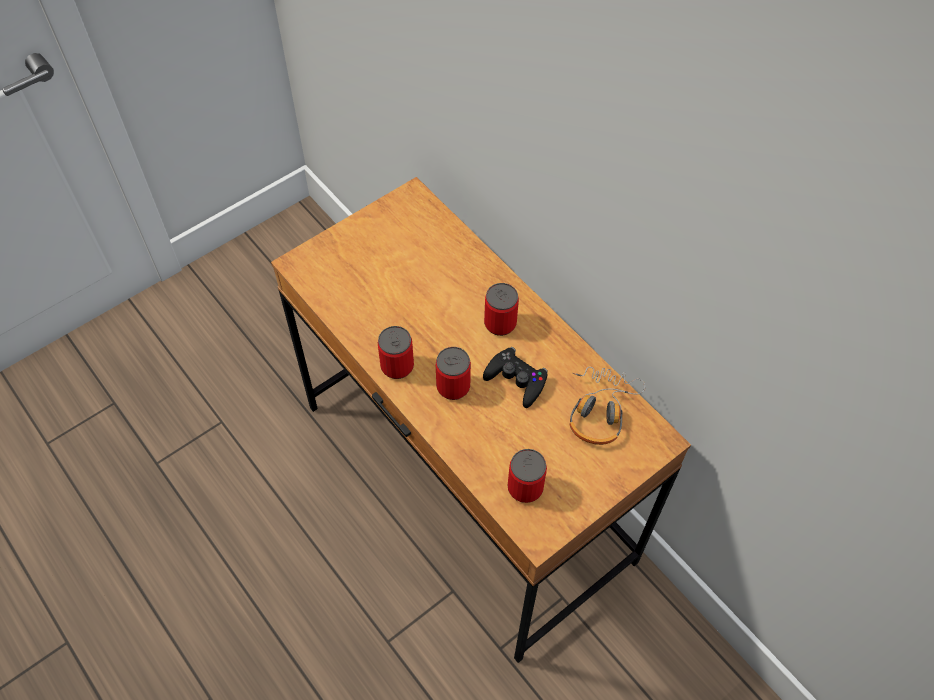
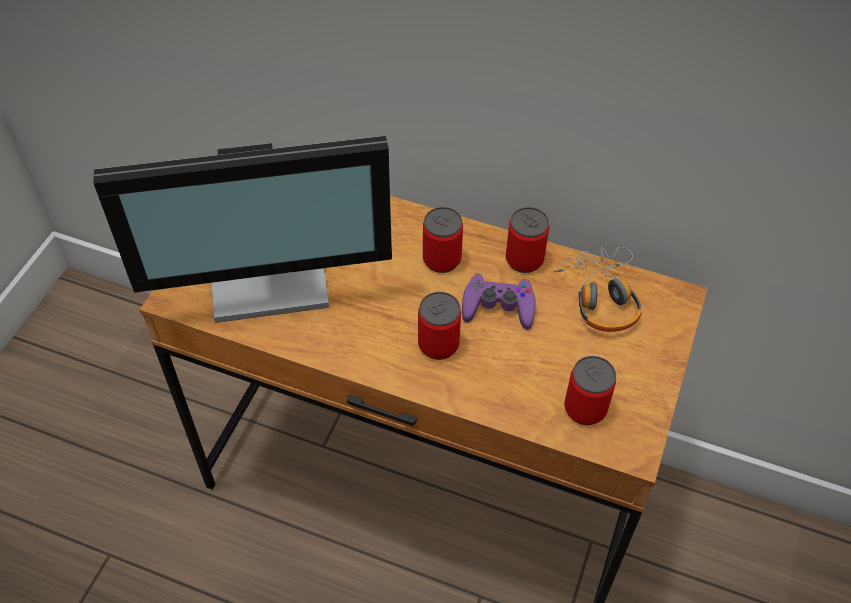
camera: 30 degrees left, 5 degrees down
(371, 278) = (270, 276): none -> monitor
(397, 366) = (363, 352): can -> can (524, 259)
(516, 380) = (498, 306): black game controller -> purple game controller

